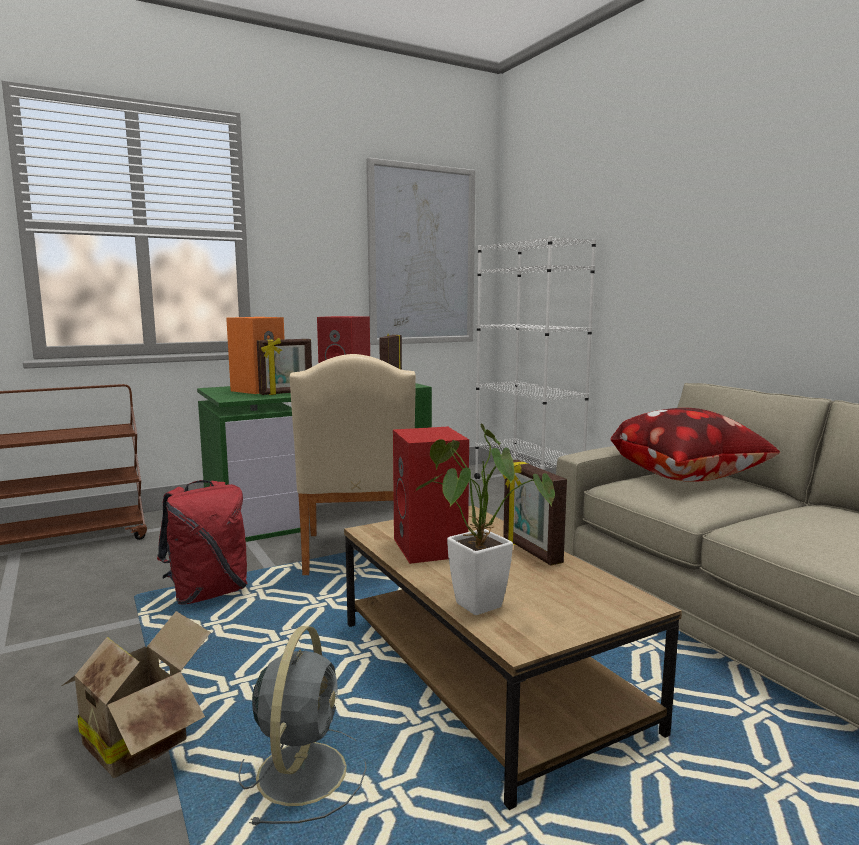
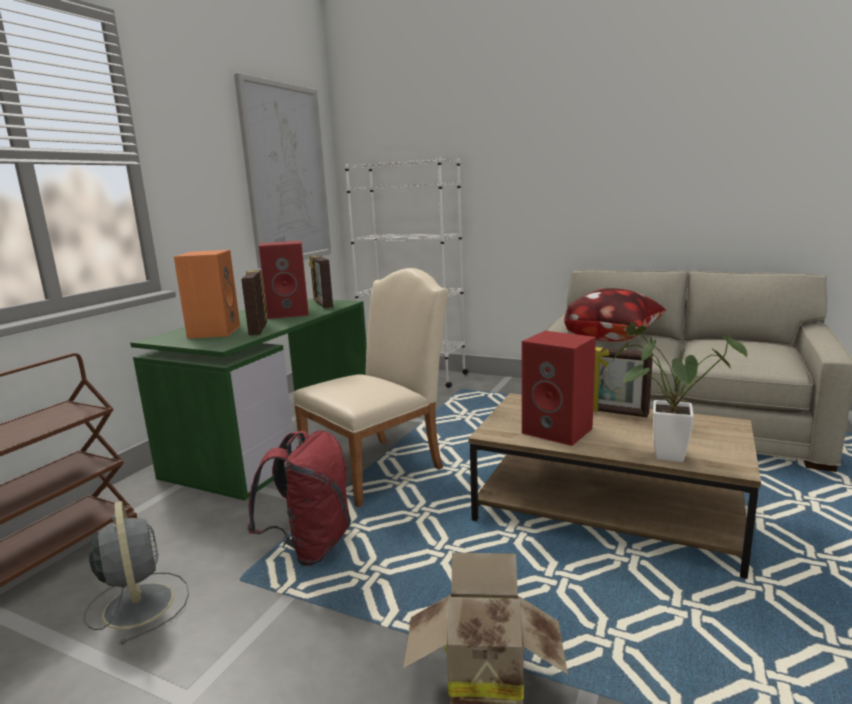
camera: 35 degrees left, 5 degrees up
(286, 393) = (257, 329): picture frame -> picture frame turned 150 degrees clockwise
(303, 770) = (620, 625): grey fan -> grey fan (138, 603)
(357, 555) = (380, 467): beige chair -> beige chair turned 90 degrees counterclockwise

